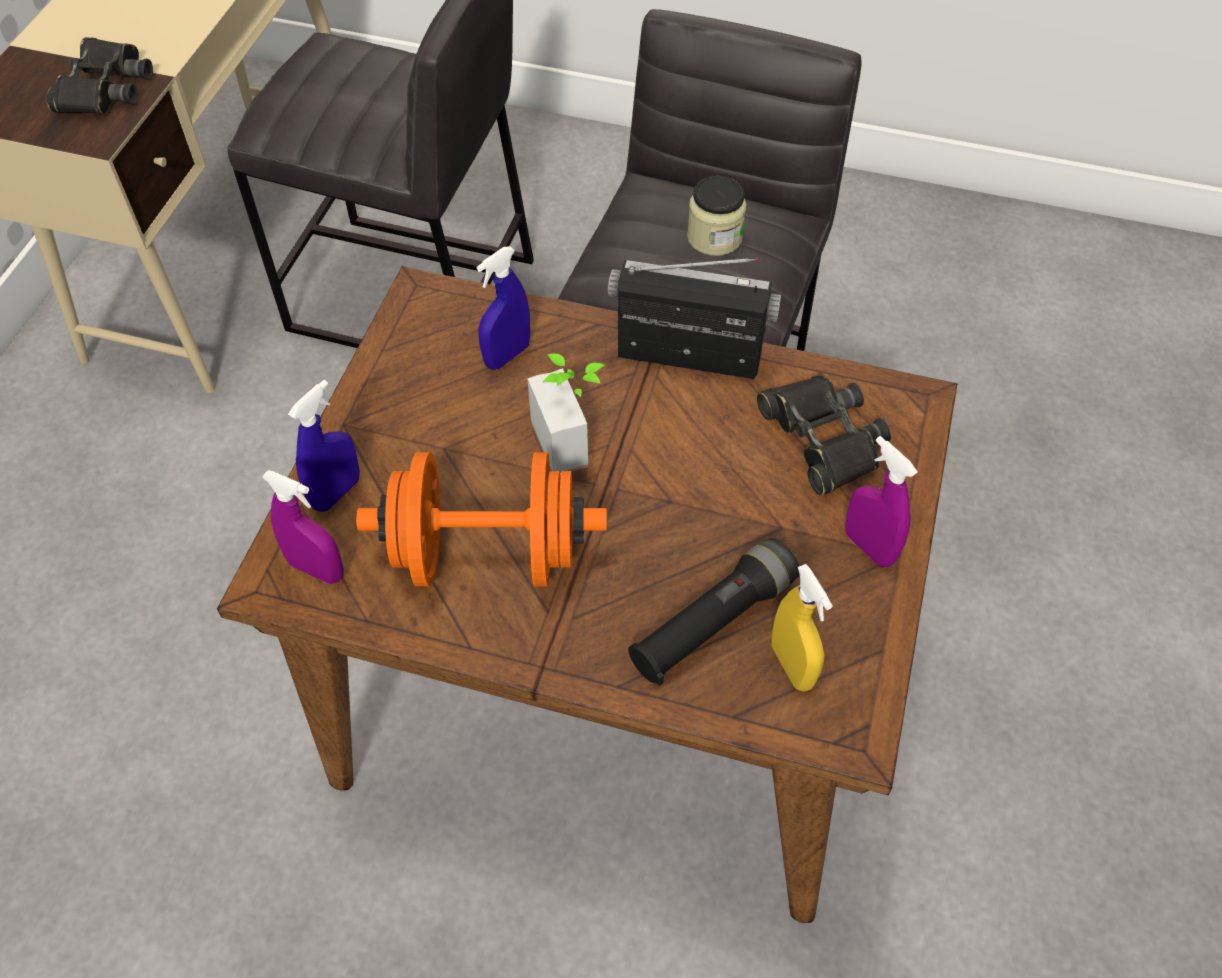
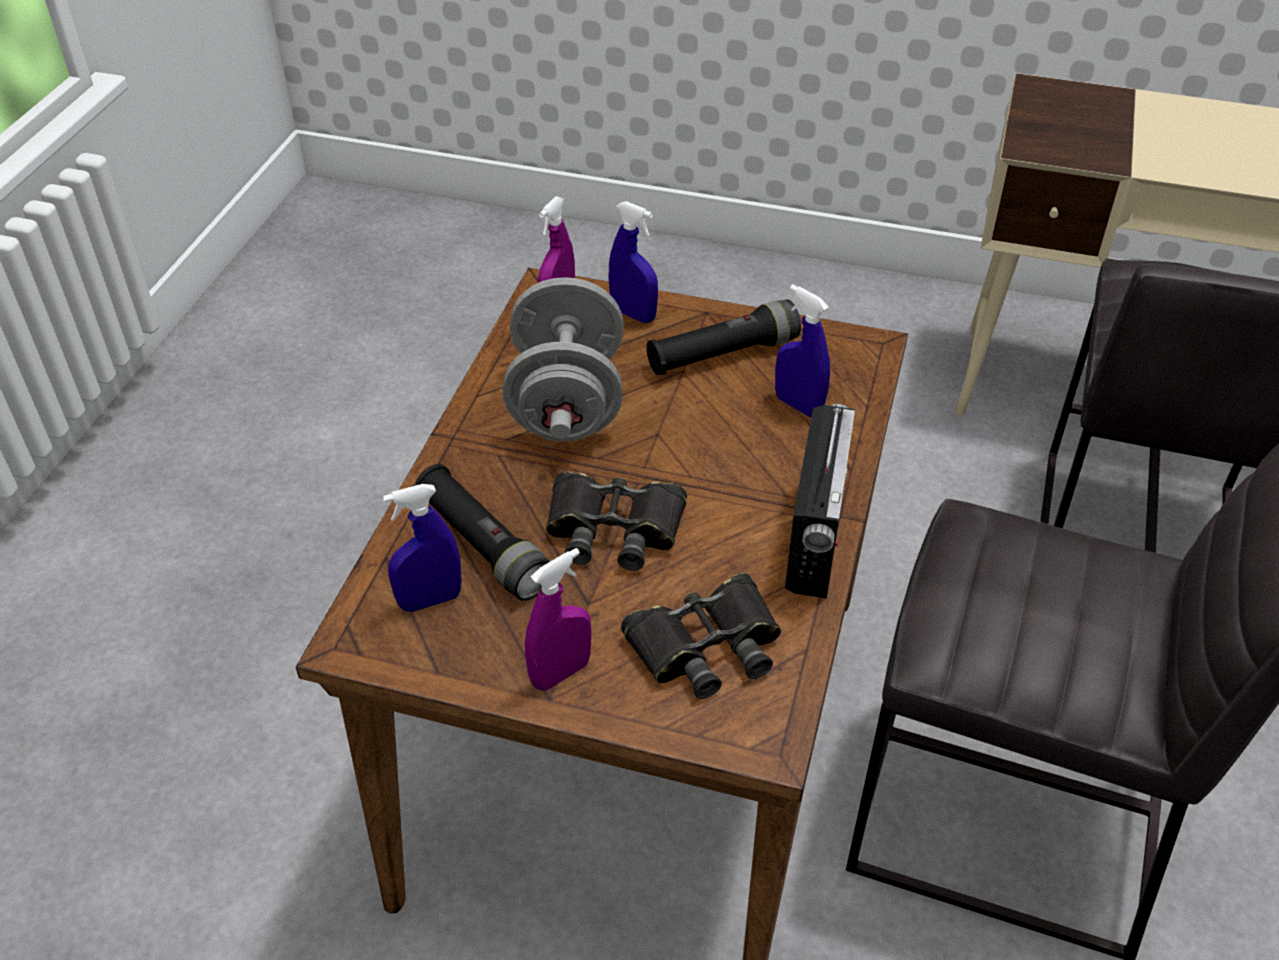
camera: 90 degrees right, 10 degrees down
(105, 87) = (1098, 142): black binoculars -> black binoculars (614, 528)
(420, 413) = (722, 354): none -> black flashlight
(488, 554) = (567, 402): orange dumbbell -> grey dumbbell
(574, 449) = (683, 453): potted plant -> none
(714, 237) = (1072, 621): jar -> none
(792, 666) = (430, 600): yellow spray bottle -> blue spray bottle

